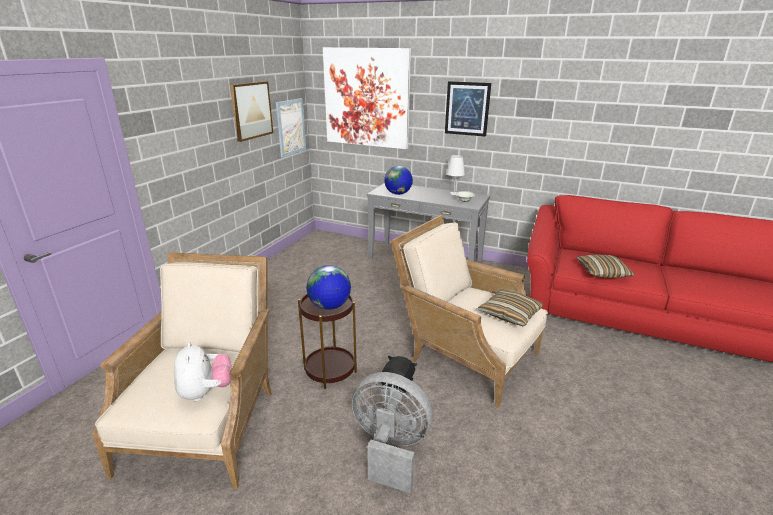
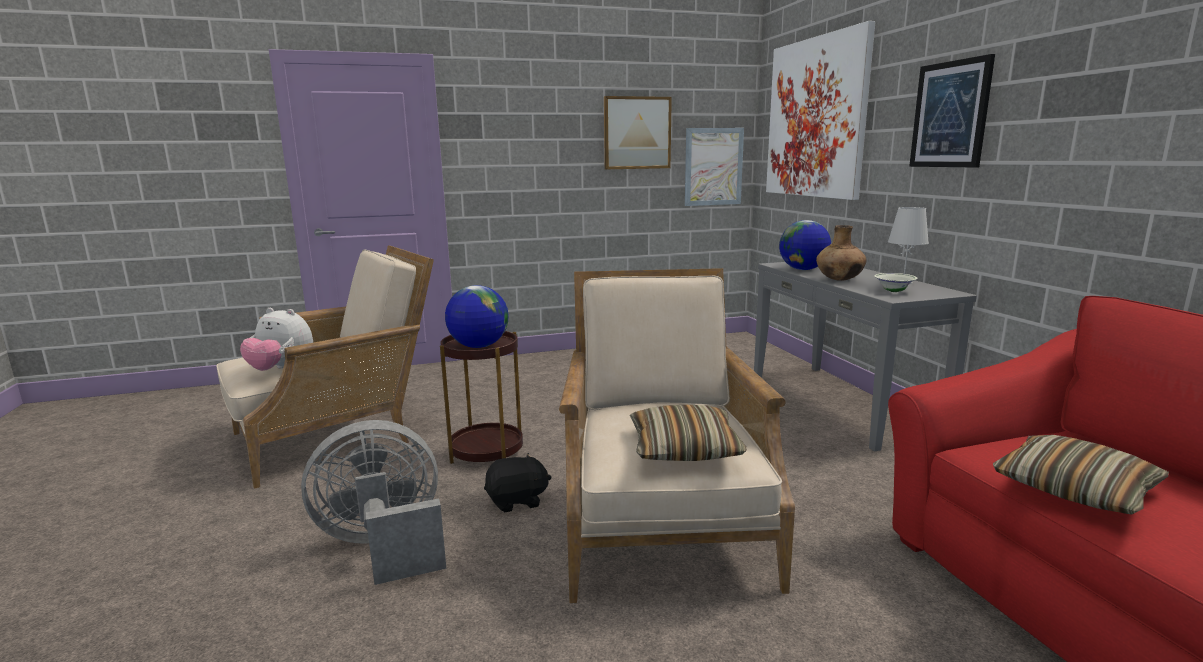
camera: 50 degrees right, 10 degrees down
(206, 392) = (281, 370): plush toy -> plush toy turned 75 degrees clockwise
(390, 449) = (384, 546): grey fan -> grey fan turned 90 degrees counterclockwise
(429, 198) = (839, 280): none -> brown vase

